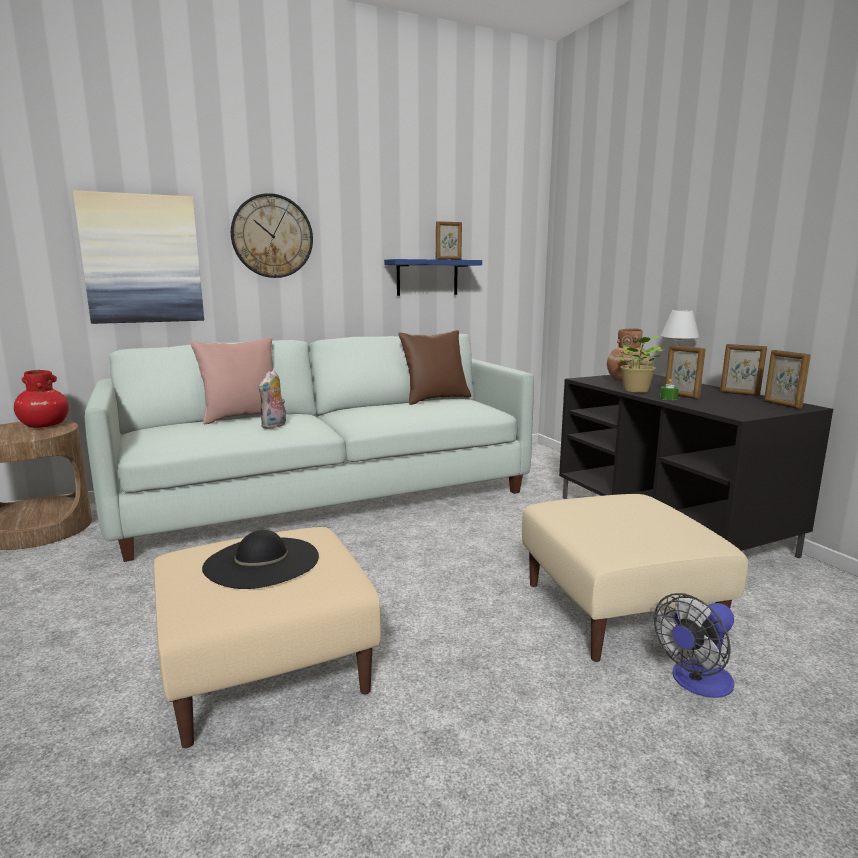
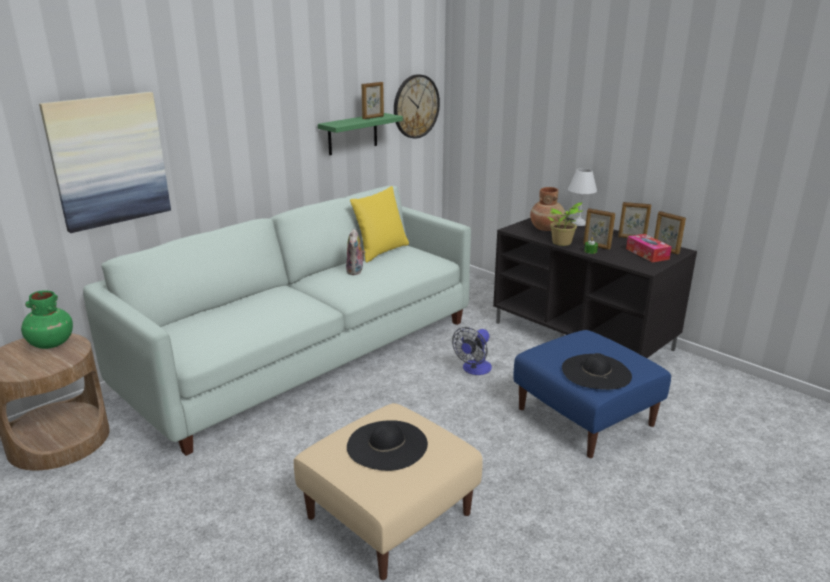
camera: 20 degrees left, 10 degrees up
(44, 425) = (51, 343): red vase -> green vase
(242, 417) = (234, 301): pink pillow -> none
(272, 236) = (222, 118): wall clock -> wall clock (416, 106)
(274, 426) = (280, 310): plush toy -> plush toy (356, 271)
(427, 277) = (352, 134): blue shelf -> green shelf
(435, 399) = (381, 251): brown pillow -> yellow pillow
(620, 534) = (596, 372): none -> black hat
(620, 610) = (586, 417): beige ottoman -> blue ottoman
(696, 683) = (651, 458): fan -> fan (474, 370)
(750, 405) = (647, 254): none -> tissue box

